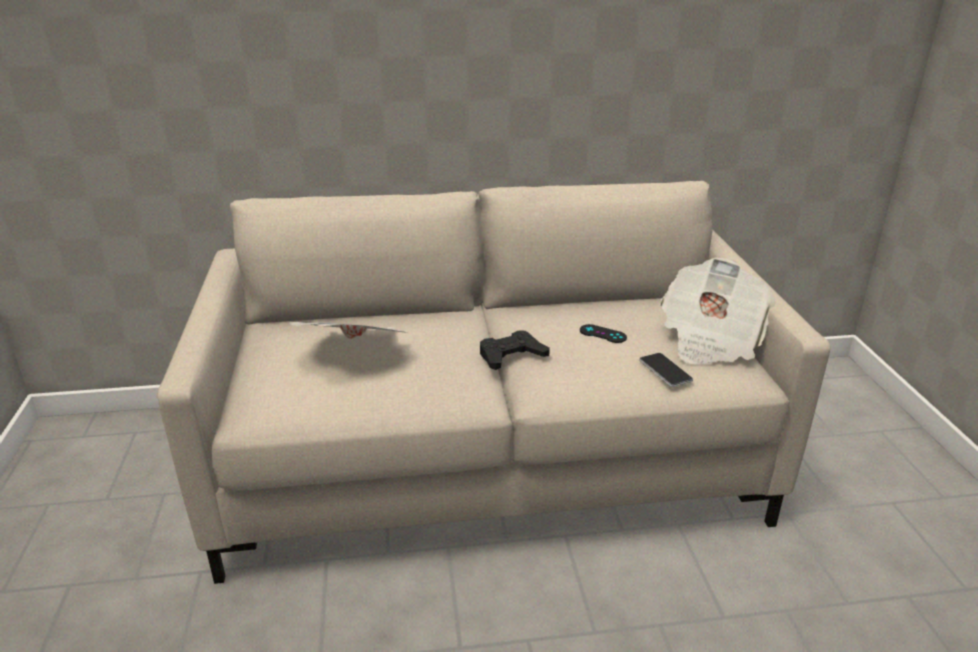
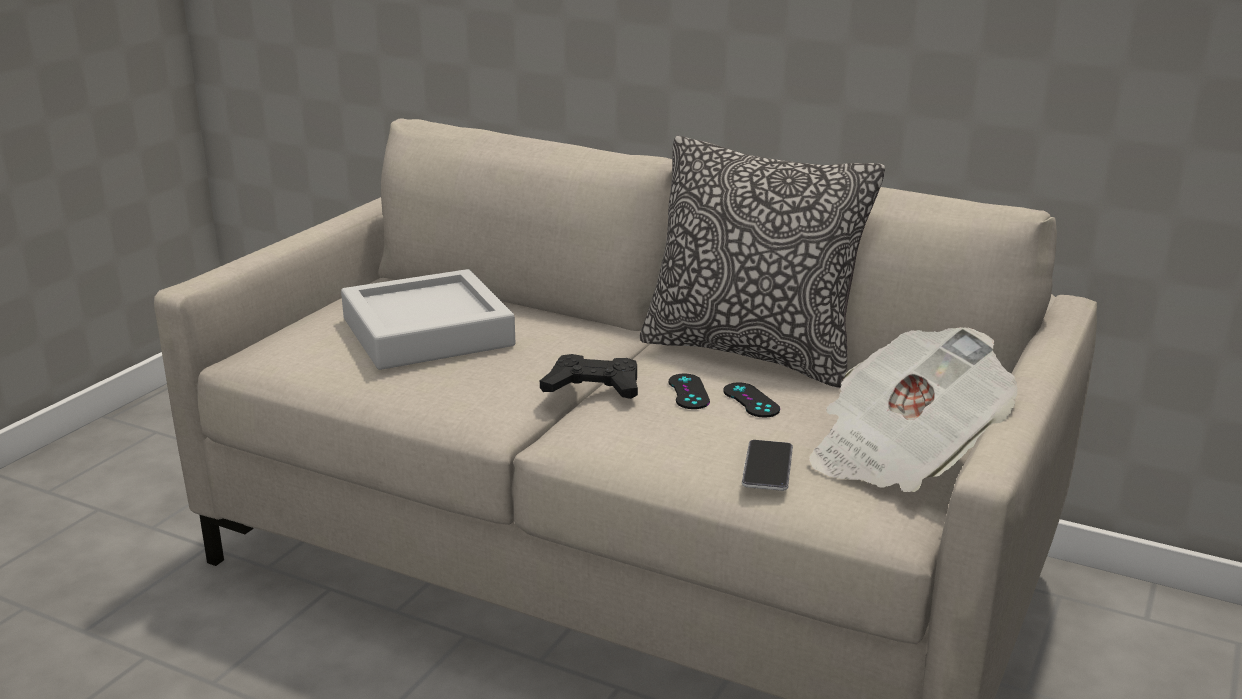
camera: 35 degrees right, 5 degrees down
(356, 354) = (427, 332): newspaper -> grey tray
(559, 304) = (751, 353): none -> pillow
(565, 340) = (688, 392): none -> black game controller

